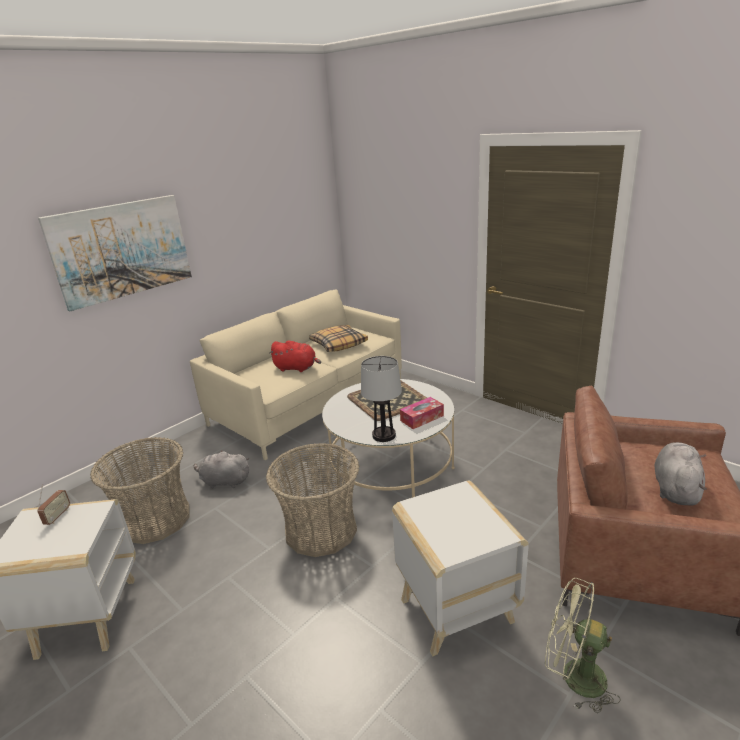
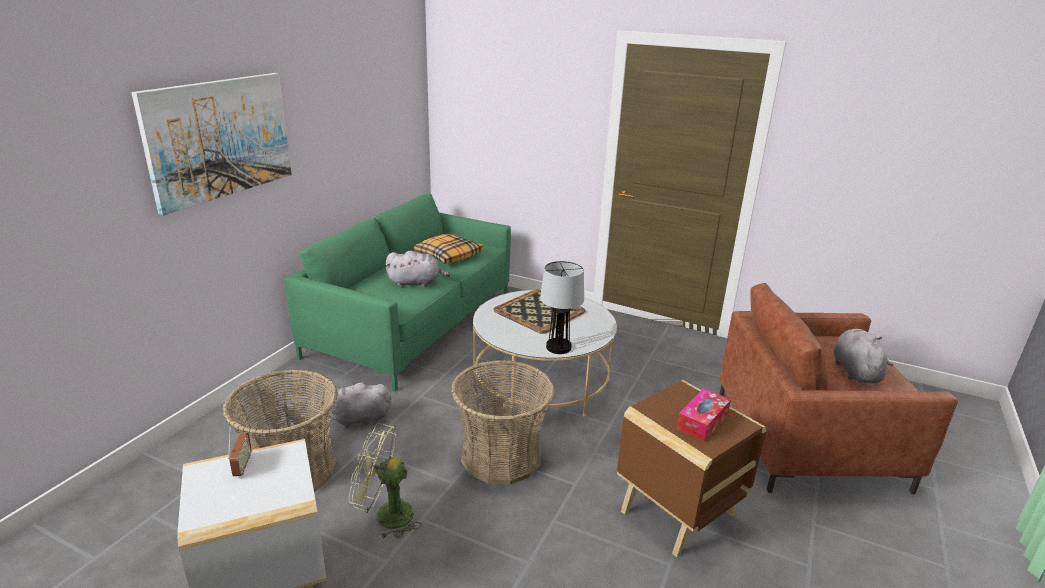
camera: 20 degrees left, 0 degrees up
(297, 368) = (416, 283): red plush toy -> grey plush toy
(309, 402) = (413, 324): beige sofa -> green sofa
(422, 418) = (587, 328): tissue box -> tissue box (702, 421)
(455, 611) = (677, 513): white side table -> brown side table
(573, 676) = (805, 550): green fan -> green fan (385, 515)

